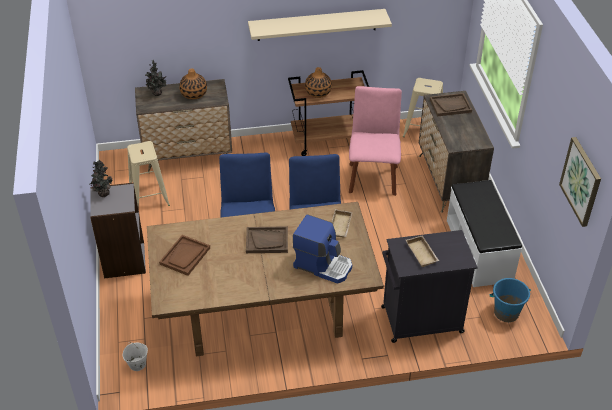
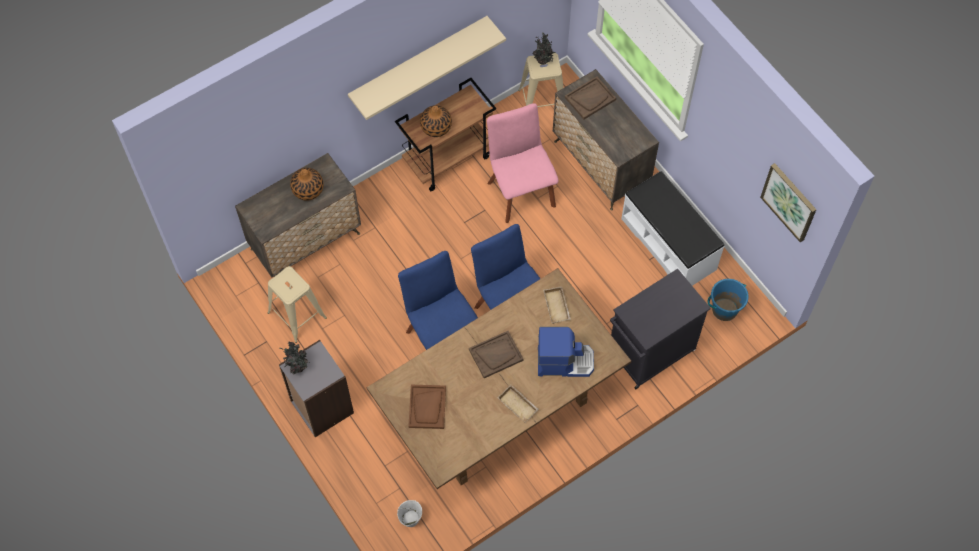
camera: 25 degrees left, 20 degrees up
(157, 94) = (267, 205): potted plant -> potted plant (543, 61)
(422, 253) = (655, 313): beige tray -> beige tray (519, 405)

